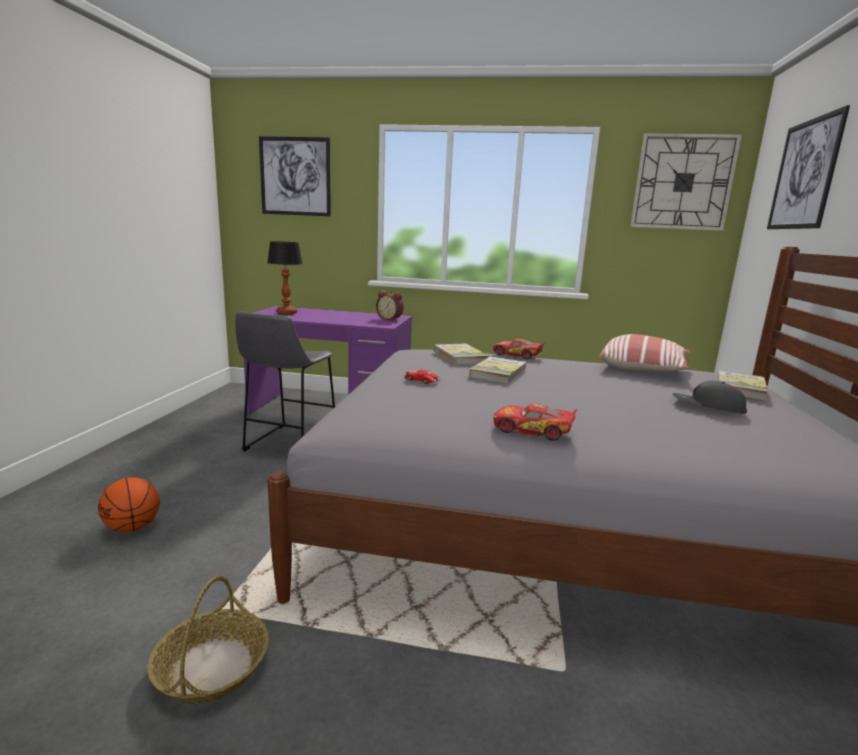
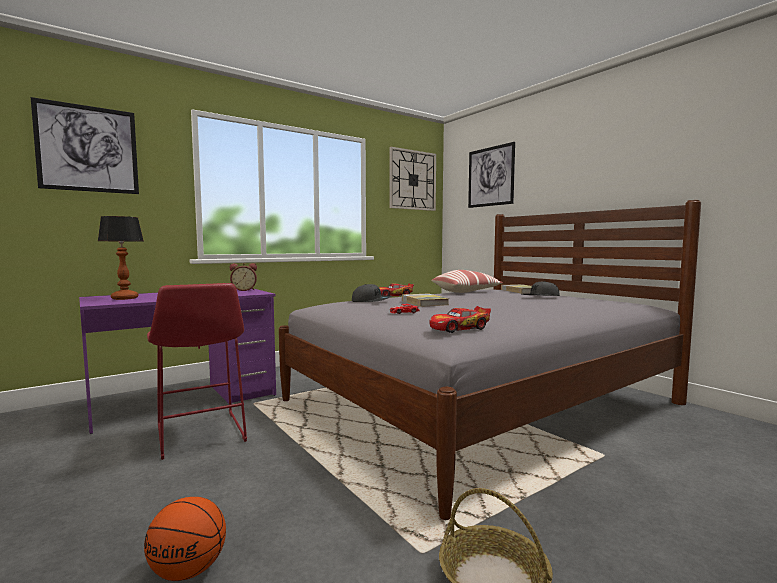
camera: 45 degrees left, 10 degrees down
(288, 444) = (200, 436): grey stool -> red stool
(460, 357) = (371, 301): book -> grey cap
(533, 430) = (534, 316): toy car -> toy car (459, 328)

